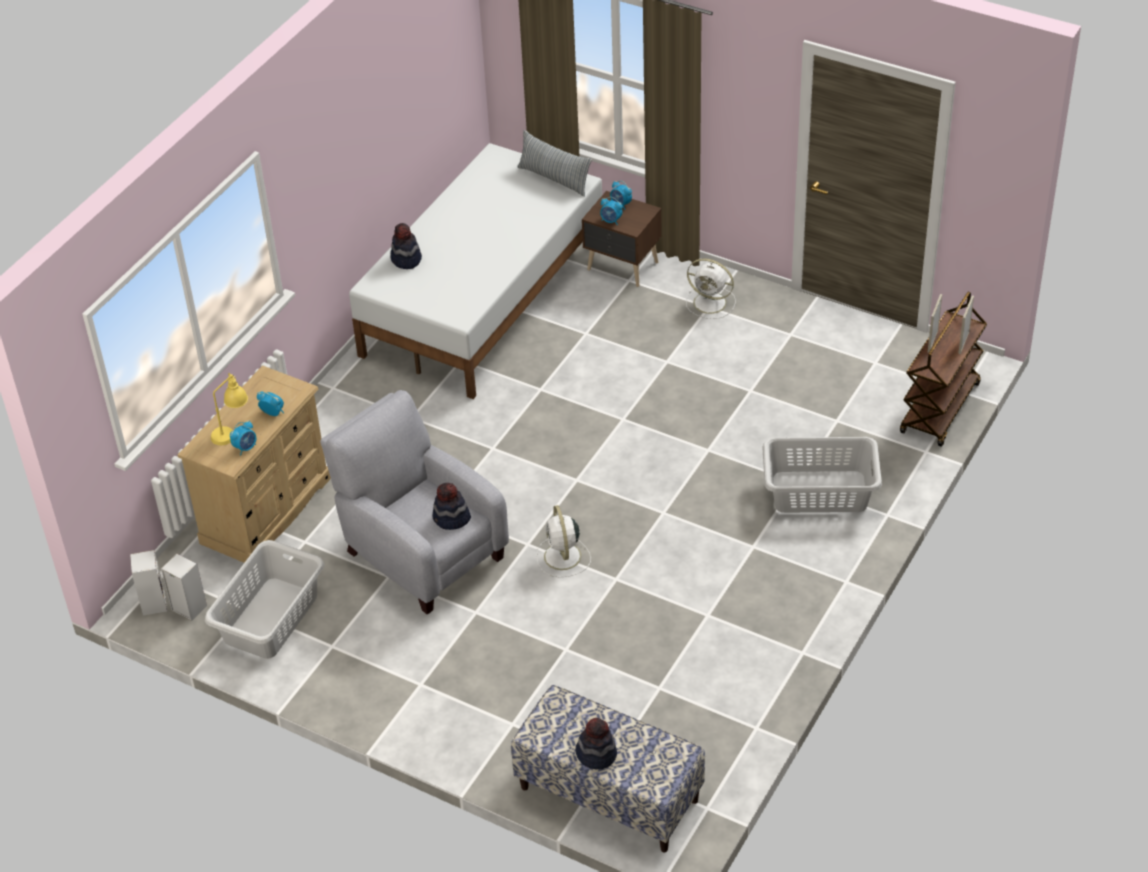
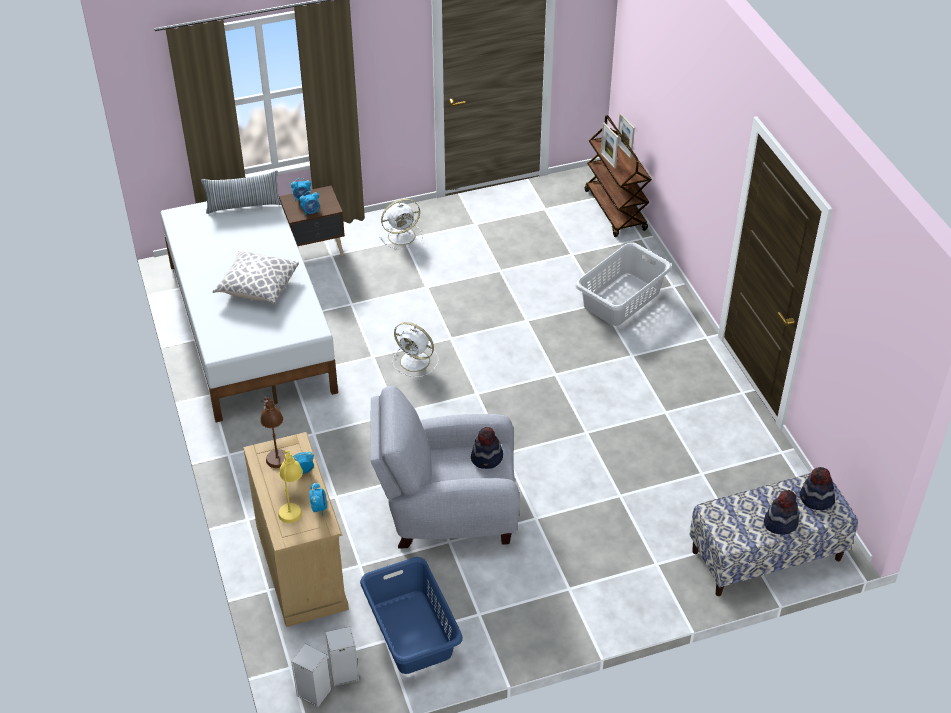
camera: 50 degrees left, 0 degrees up
(271, 618) = (412, 631): grey laundry basket -> blue laundry basket
(277, 385) = (276, 451): none -> brown table lamp
(406, 259) = (217, 318): hat -> hat (816, 499)
(468, 255) = (257, 287): none -> pillow
(563, 557) = (538, 444): white fan -> white fan (416, 361)

